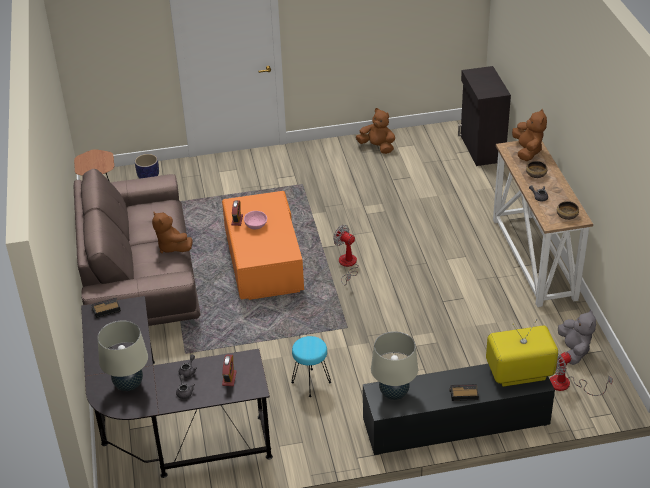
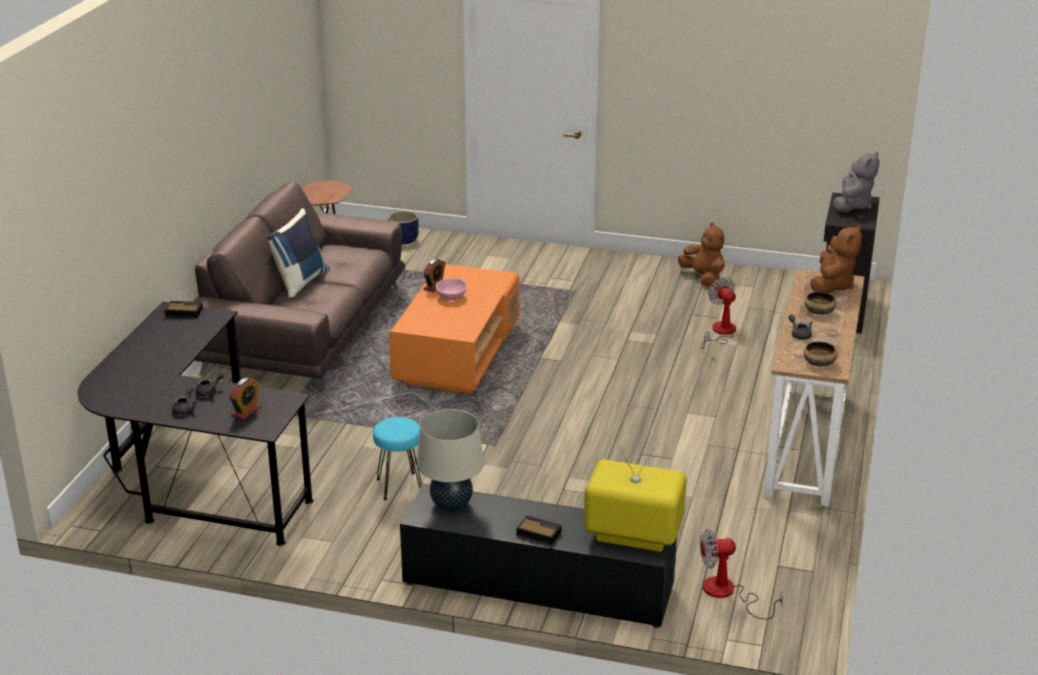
camera: 25 degrees right, 10 degrees down
(128, 385) = (134, 384): beige table lamp -> none
(138, 247) = (300, 282): none -> blue pillow
(172, 247) = (337, 291): brown plush toy -> none
(347, 265) = (555, 384): fan -> fan (720, 333)
(574, 351) = (772, 559): grey plush toy -> grey plush toy (852, 206)

